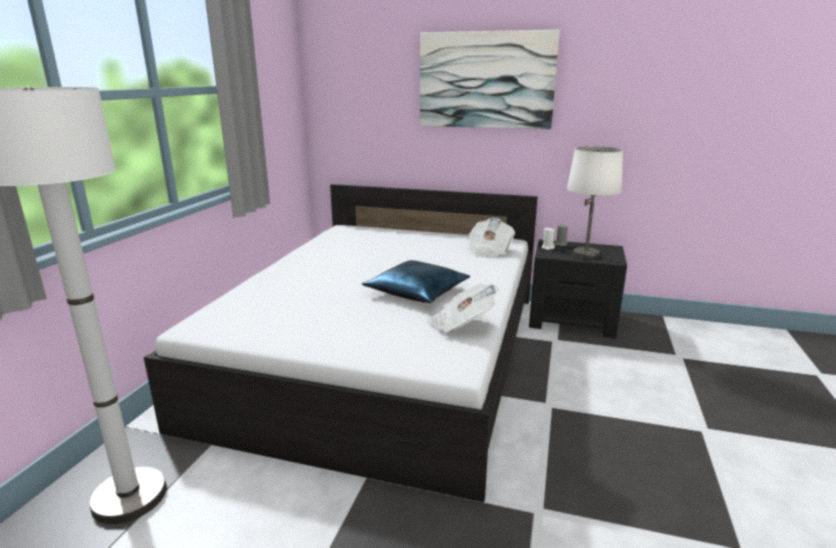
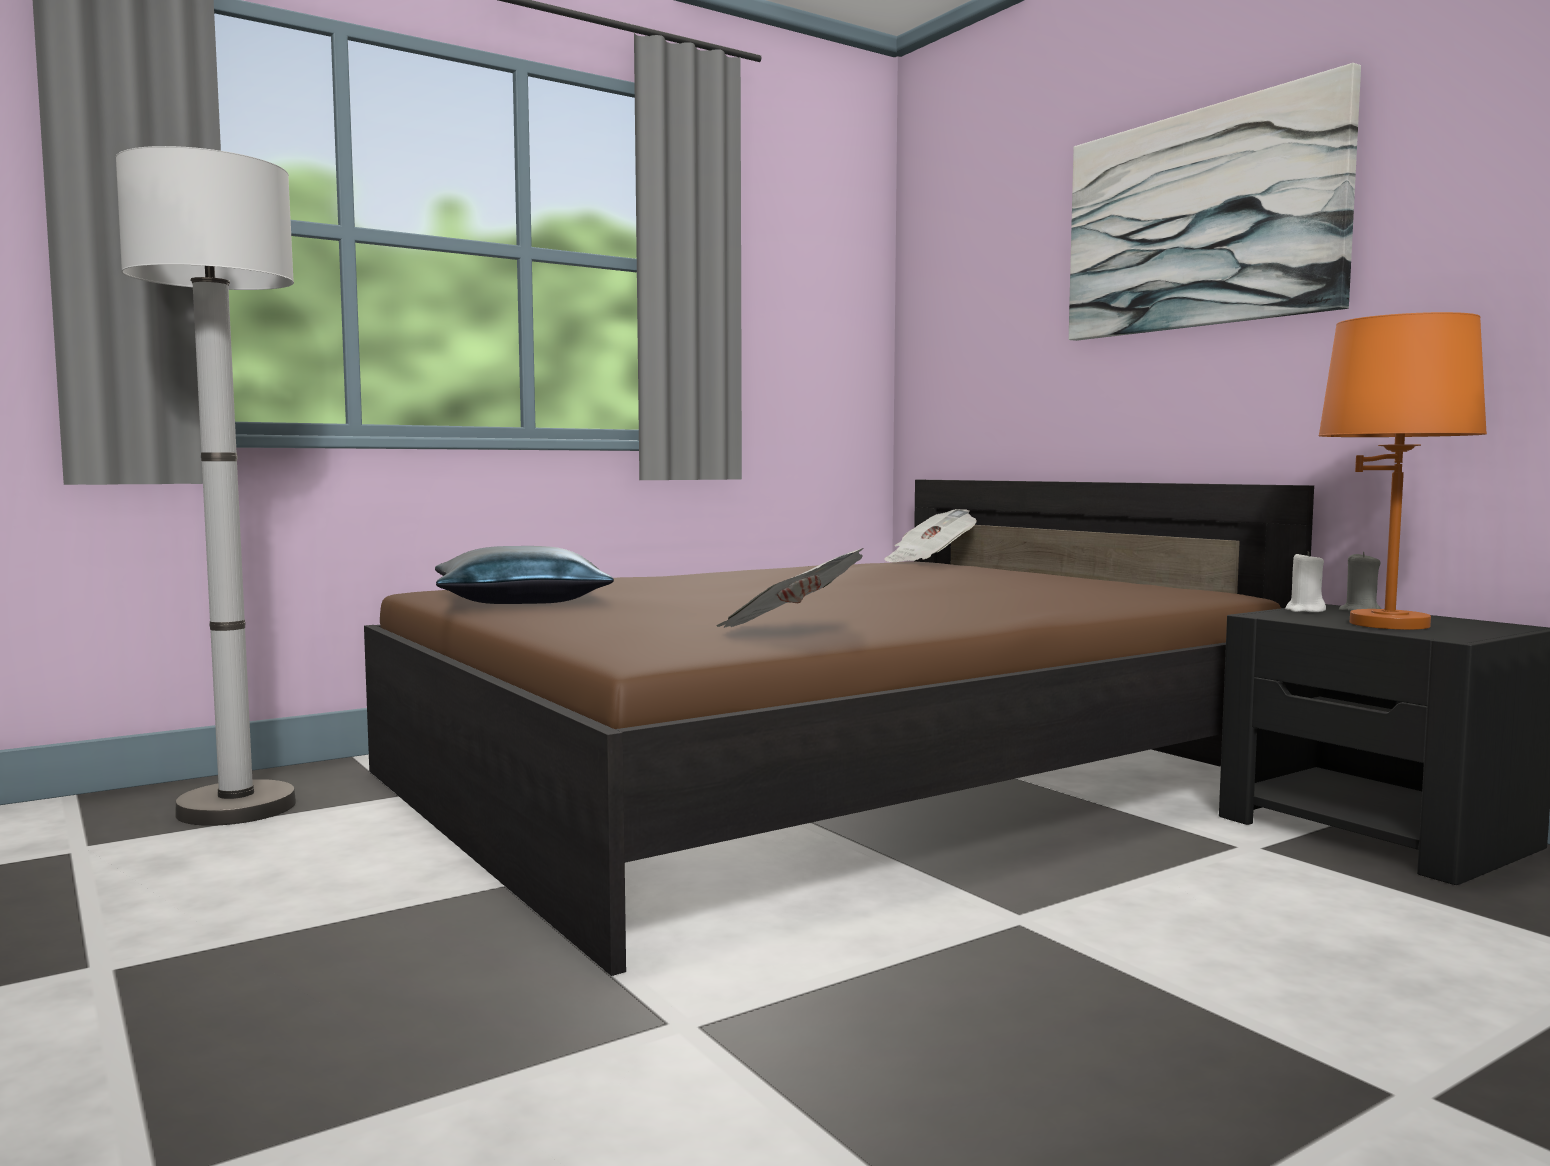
camera: 40 degrees right, 15 degrees down
(384, 353) = (823, 778): white bed -> brown bed
(418, 292) = (827, 608): blue pillow -> blue pillow (521, 600)
(489, 250) = (1129, 596): newspaper -> newspaper (928, 560)
(585, 254) = (1388, 624): white table lamp -> orange table lamp

